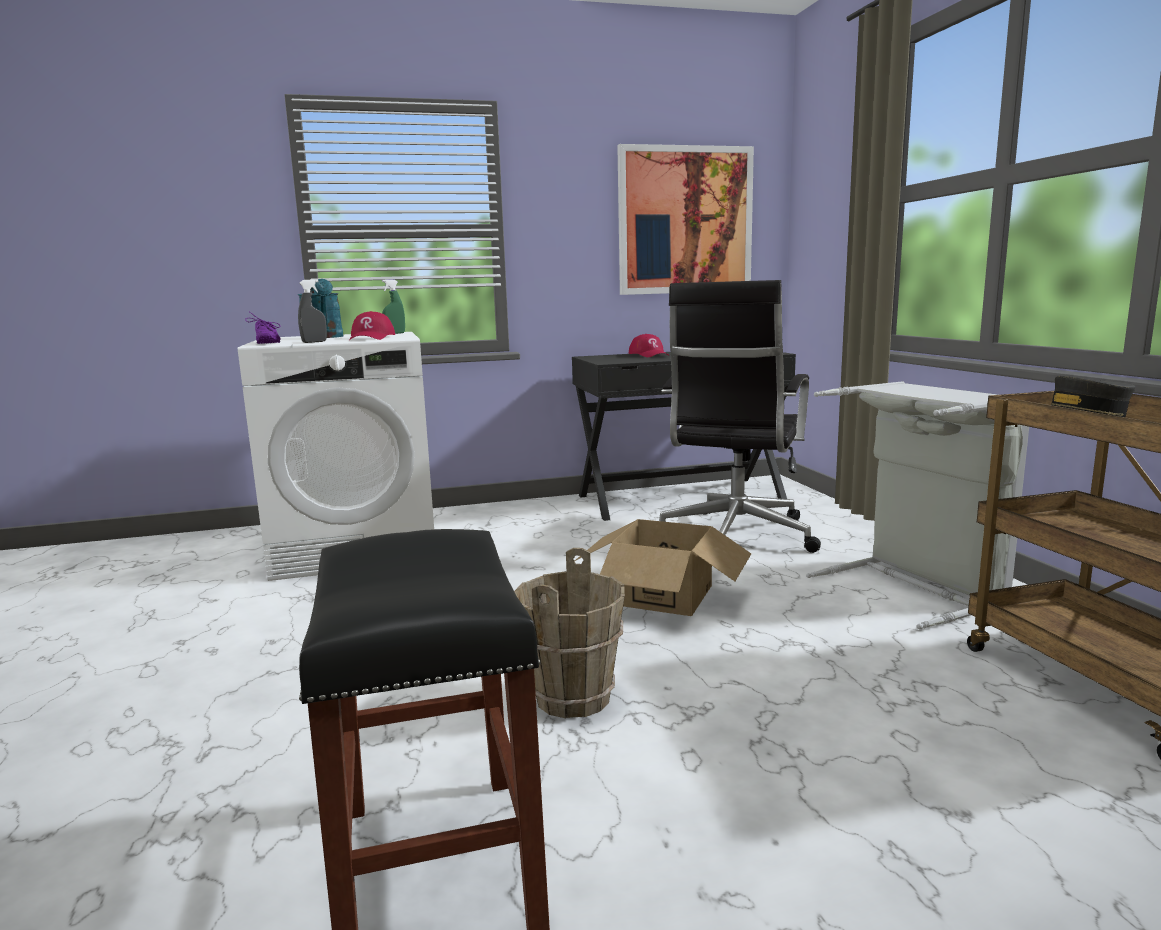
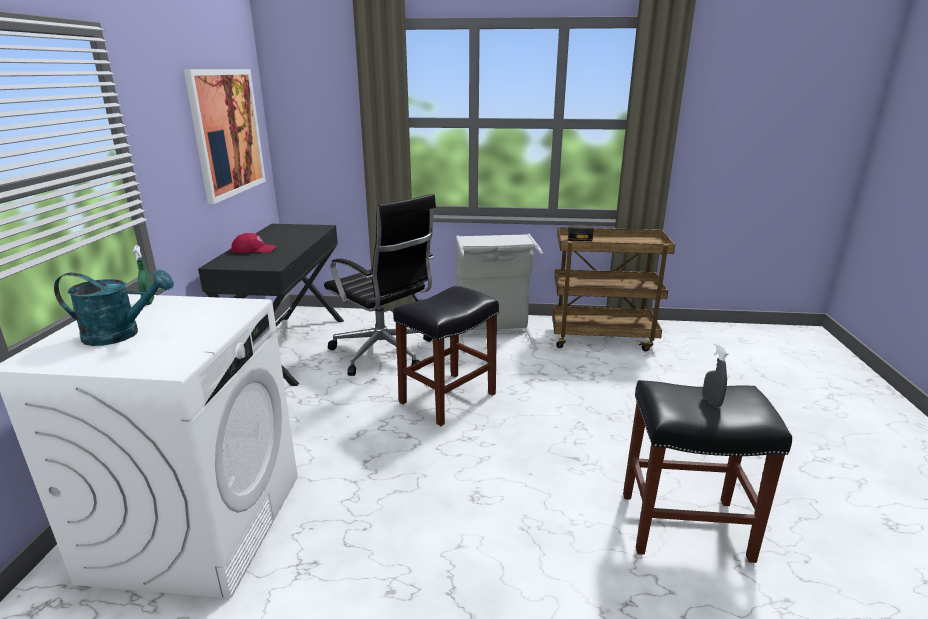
camera: 70 degrees left, 10 degrees up
(265, 343) = (146, 365): purple shoe -> none
(314, 342) = (203, 340): grey spray bottle -> grey spray bottle (711, 402)
(371, 338) = (207, 315): red cap -> none
(574, 698) = (553, 457): brown bucket -> none
(662, 595) = (447, 399): cardboard box -> black stool

